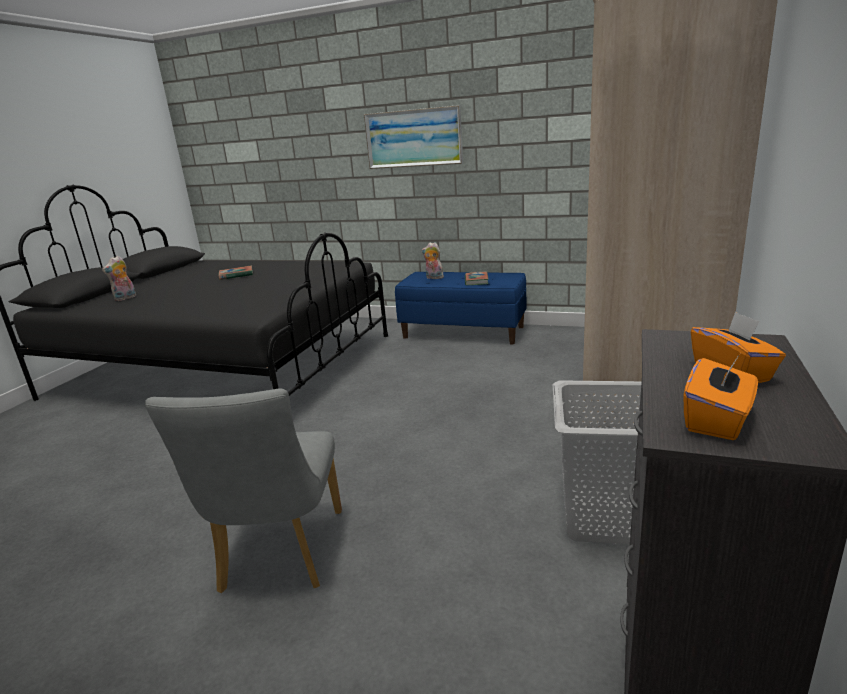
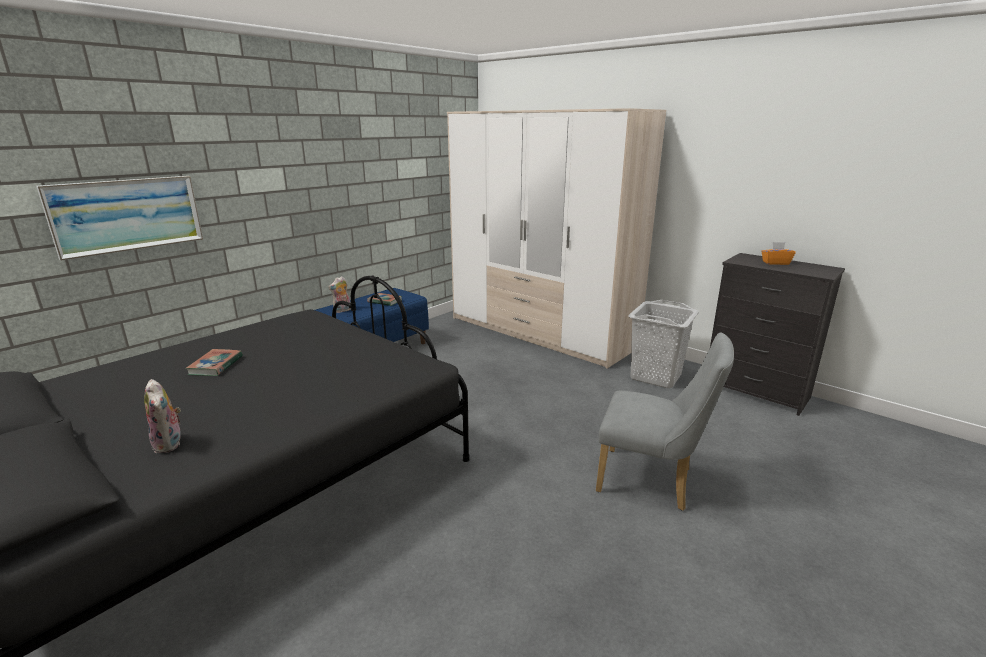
camera: 70 degrees left, 0 degrees up
(413, 138) = (291, 177): picture -> picture (127, 215)
(717, 421) = (814, 271): orange tissue box -> none

